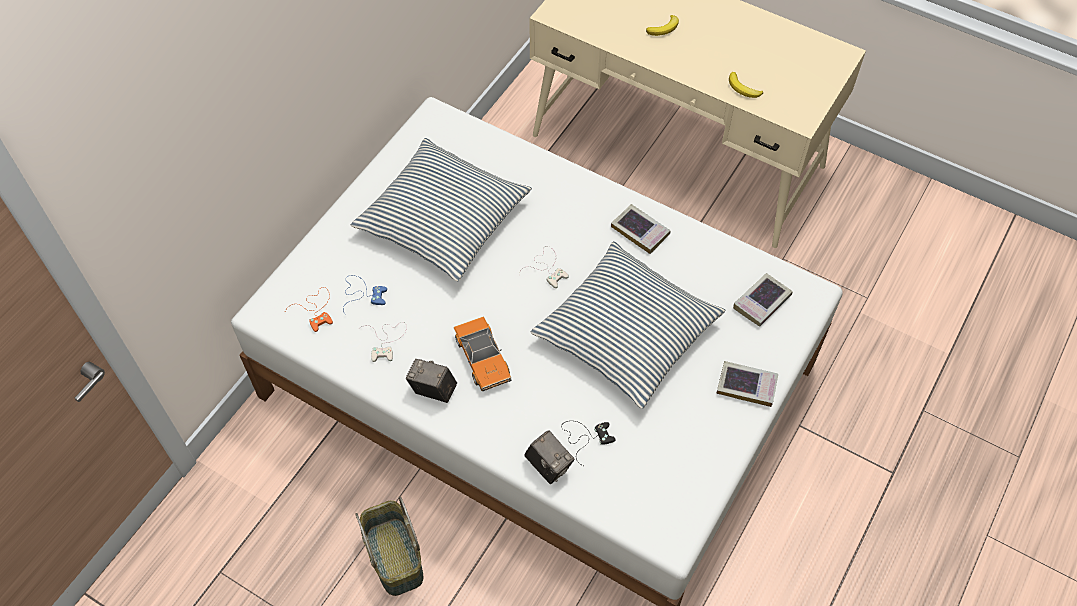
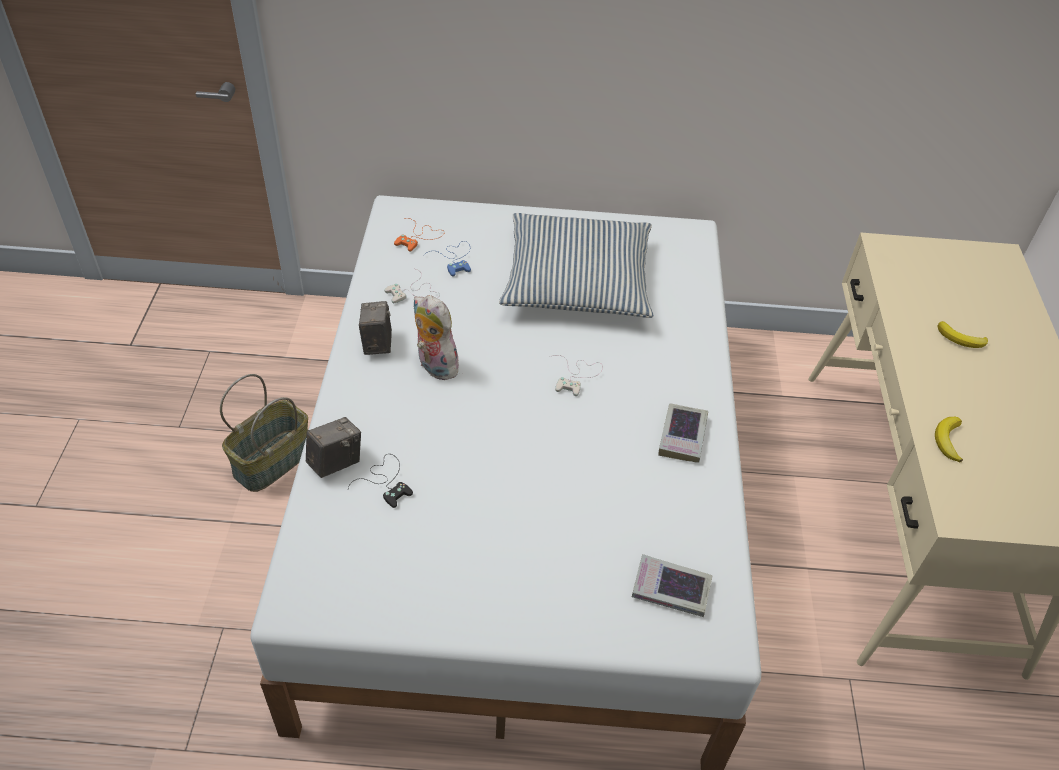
camera: 60 degrees right, 10 degrees down
(483, 359) = (434, 366): toy car -> plush toy
(549, 466) = (335, 462): camera -> camera turned 150 degrees counterclockwise
(626, 333) = (539, 470): pillow -> none
(746, 386) = (539, 613): book -> none

